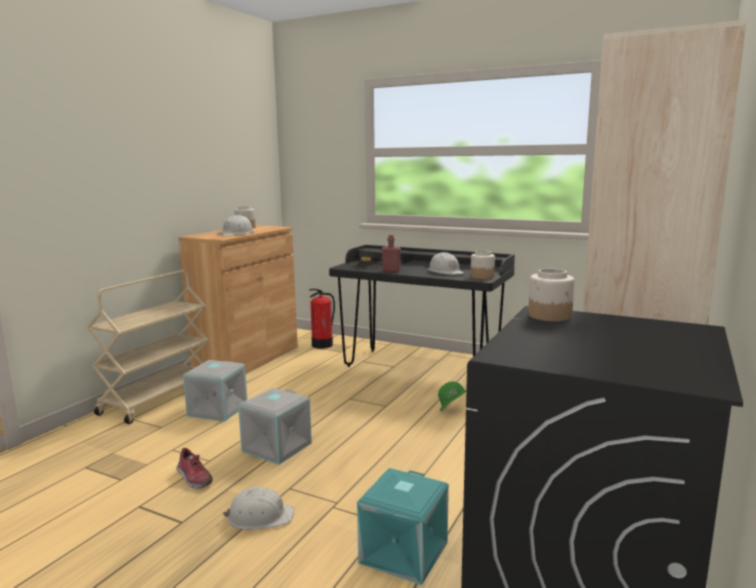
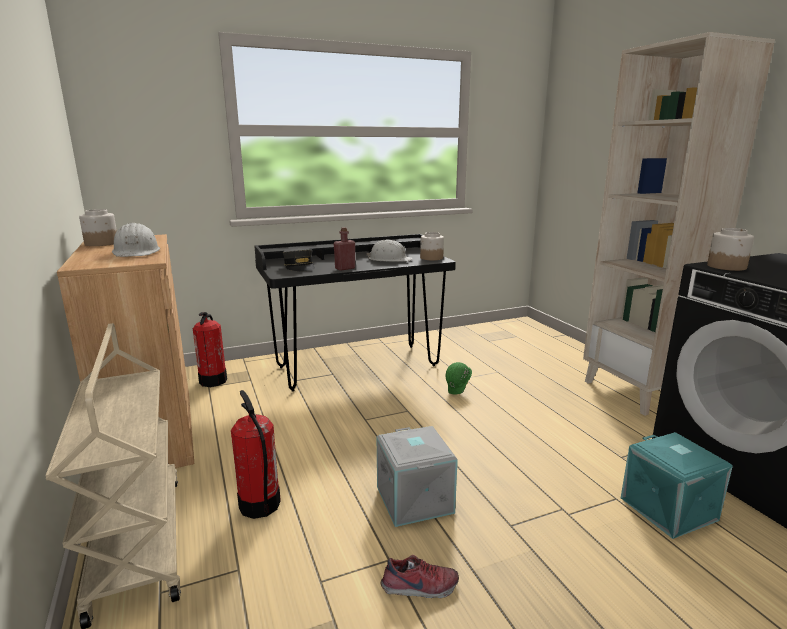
camera: 50 degrees left, 5 degrees up
(217, 409) = (259, 505): grey storage box -> fire extinguisher
(260, 517) = (553, 567): white hard hat -> none

